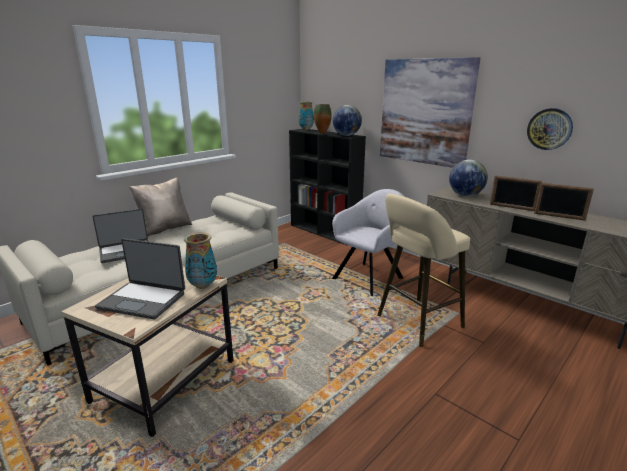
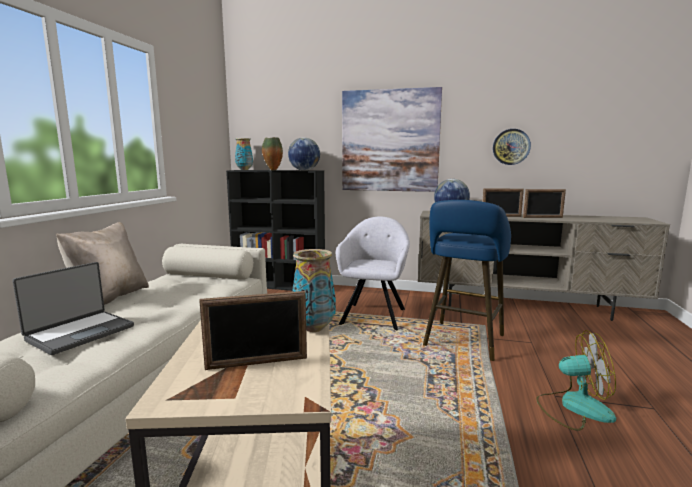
camera: 30 degrees left, 10 degrees down
(143, 300) = (257, 363): laptop -> picture frame
(416, 323) = (463, 342): beige stool -> blue stool
(438, 408) = (574, 407): none -> fan

